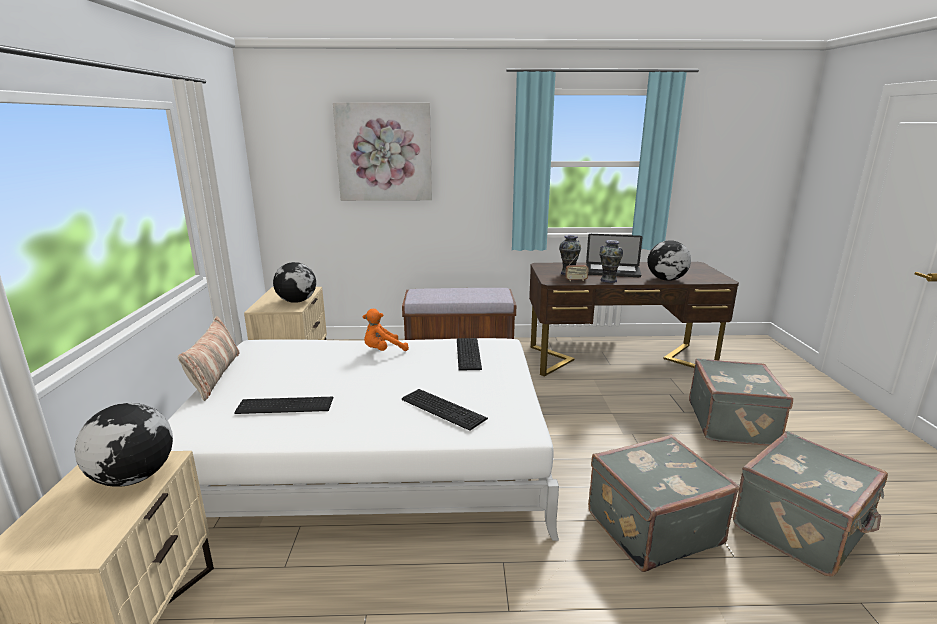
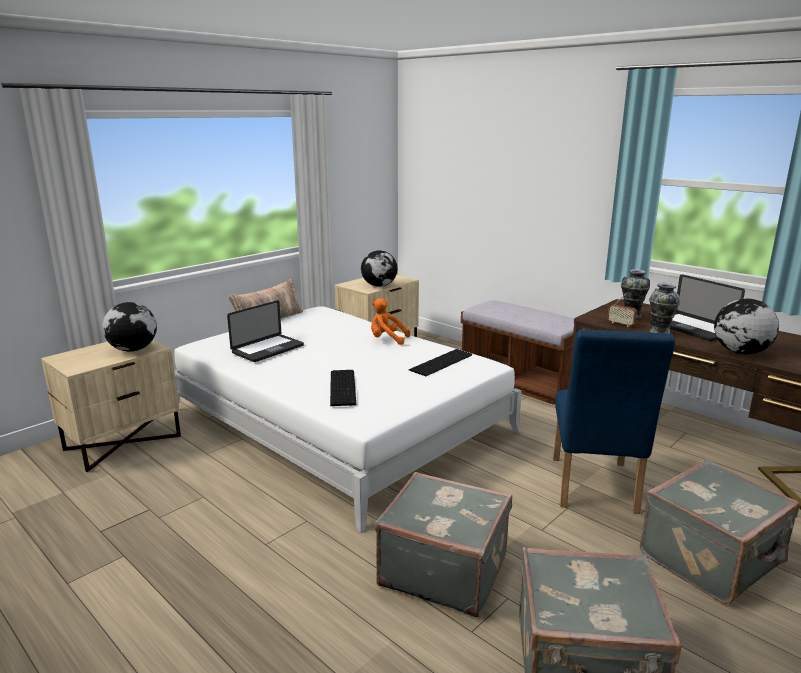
camera: 45 degrees right, 0 degrees up
(284, 404) = (268, 349): keyboard -> laptop
(384, 152) = (498, 157): picture -> none
(623, 413) = (593, 489): none -> blue chair

